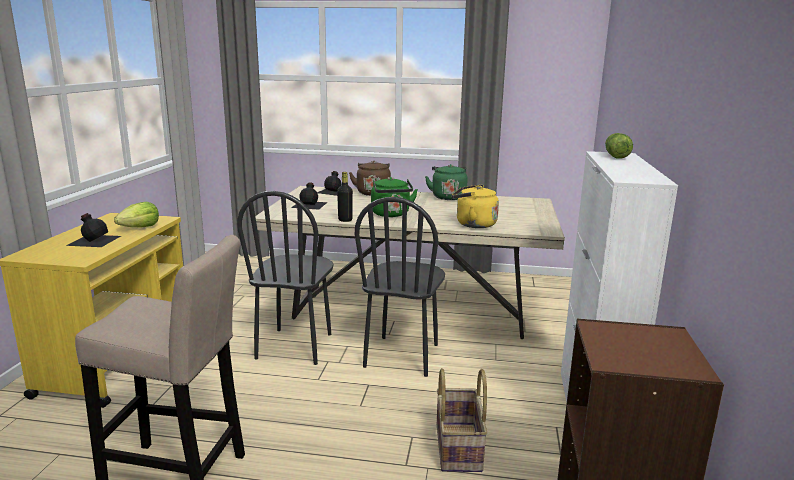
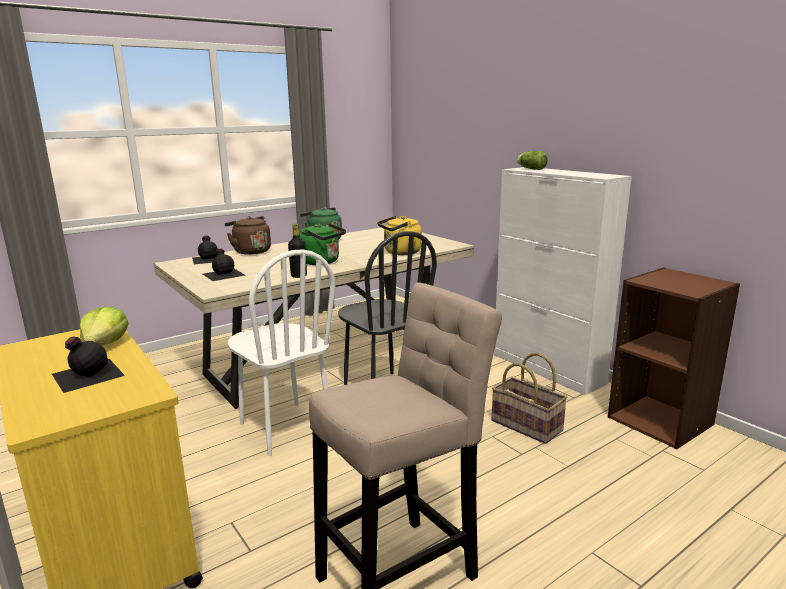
camera: 45 degrees left, 0 degrees up
(295, 346) = (285, 427): black chair -> white chair

